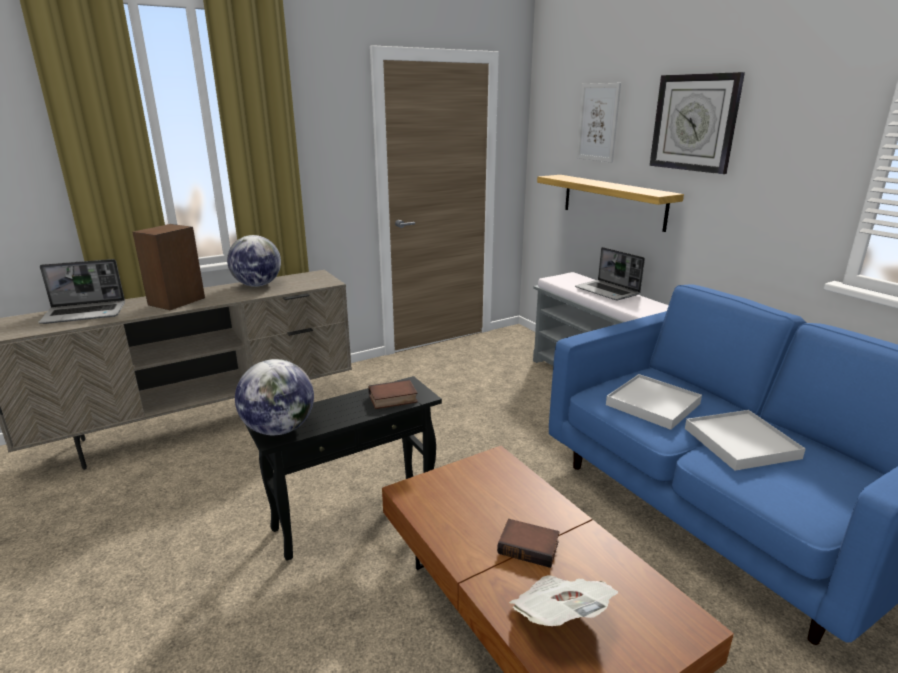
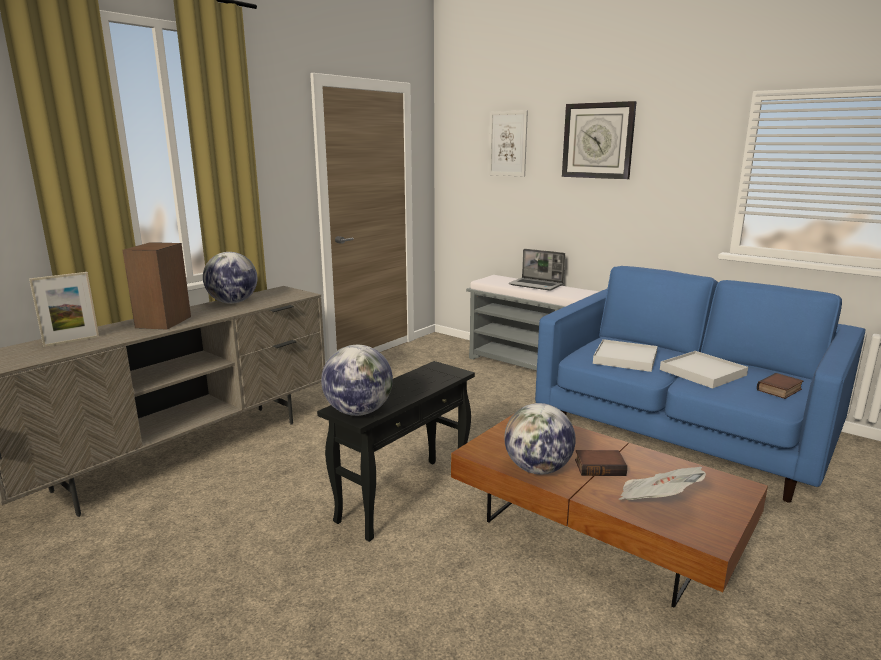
camera: 20 degrees left, 5 degrees down
(86, 313) = (71, 341): laptop -> picture frame
(392, 399) = (434, 378): book -> book (780, 390)
(455, 532) = (537, 469): none -> globe
(613, 201) = (528, 209): shelf -> none

